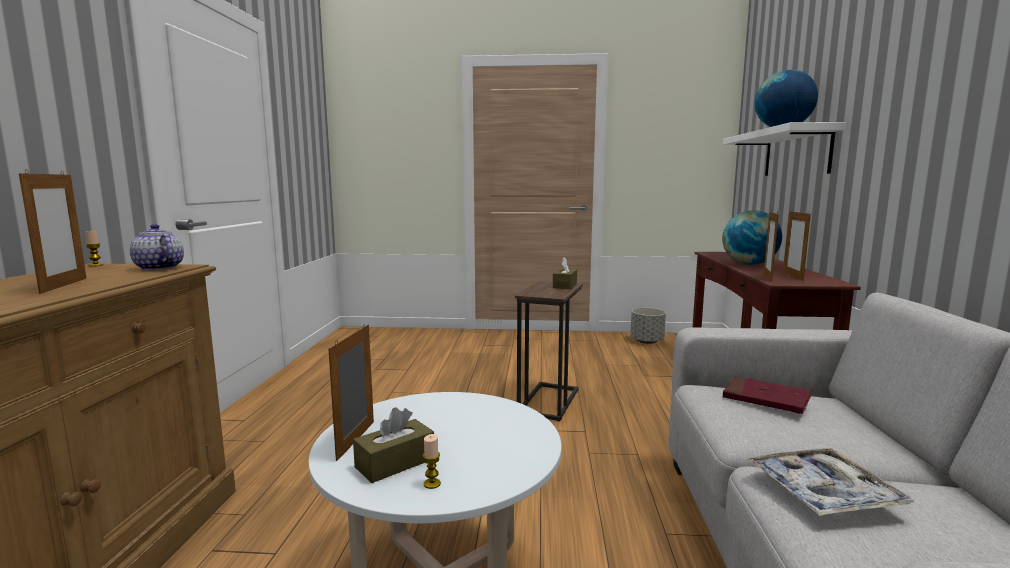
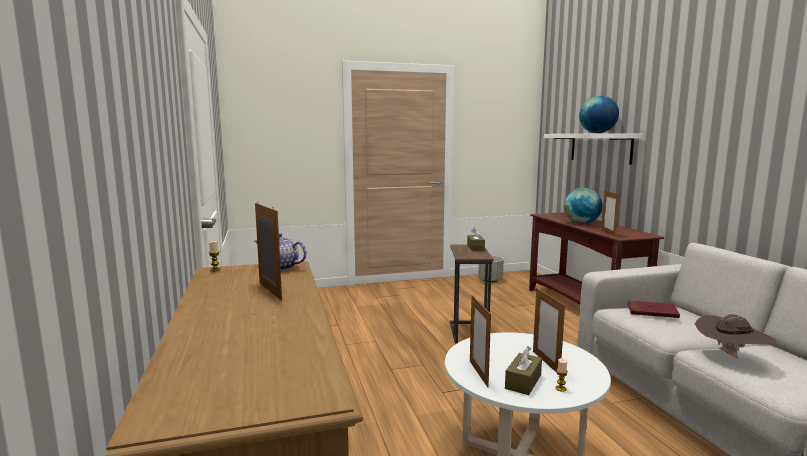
camera: 20 degrees left, 0 degrees up
(792, 276) = (620, 231): picture frame -> picture frame (546, 362)
(823, 492) = (730, 357): tray -> brown hat

